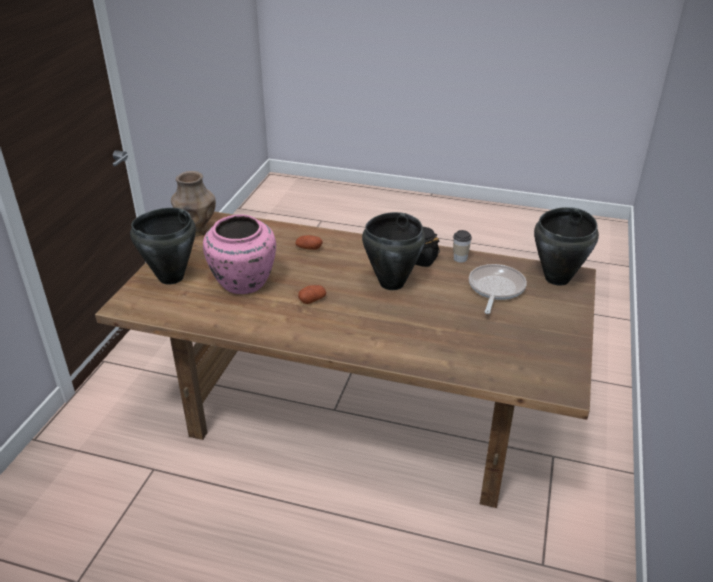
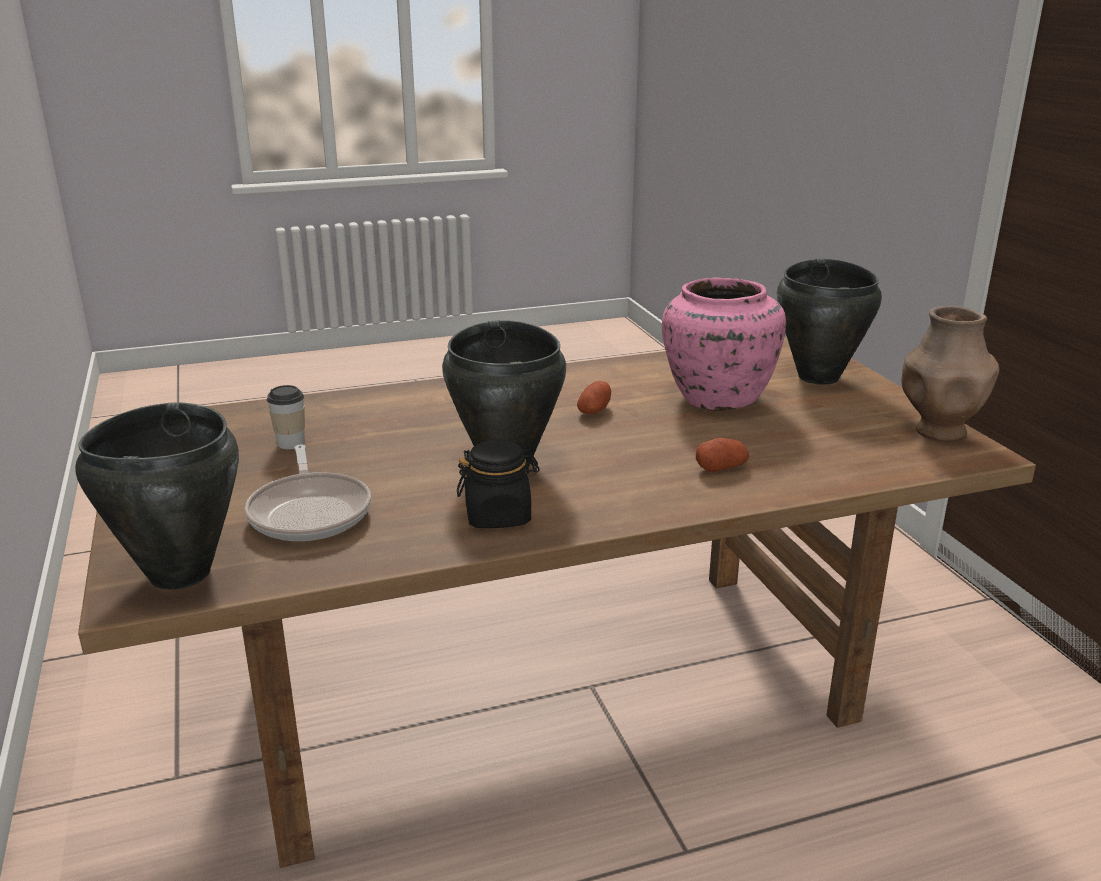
camera: 145 degrees right, 10 degrees down
(460, 258) = (421, 545): cup -> cup (291, 443)

